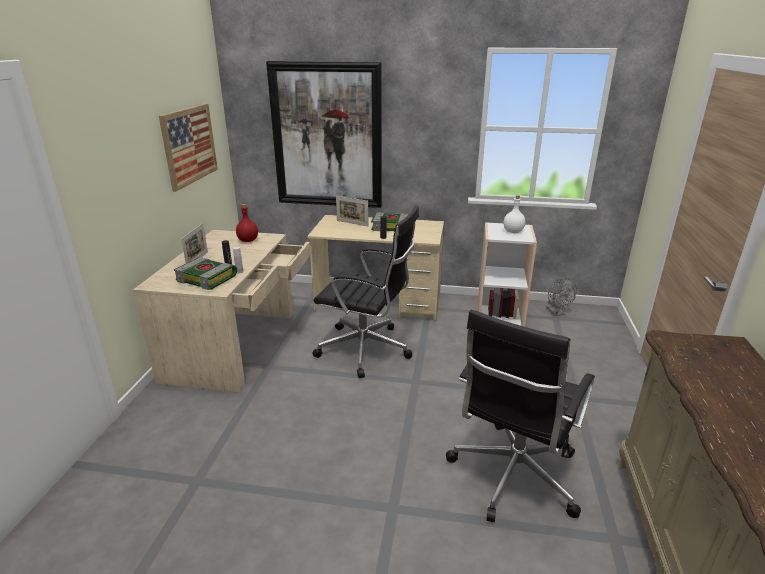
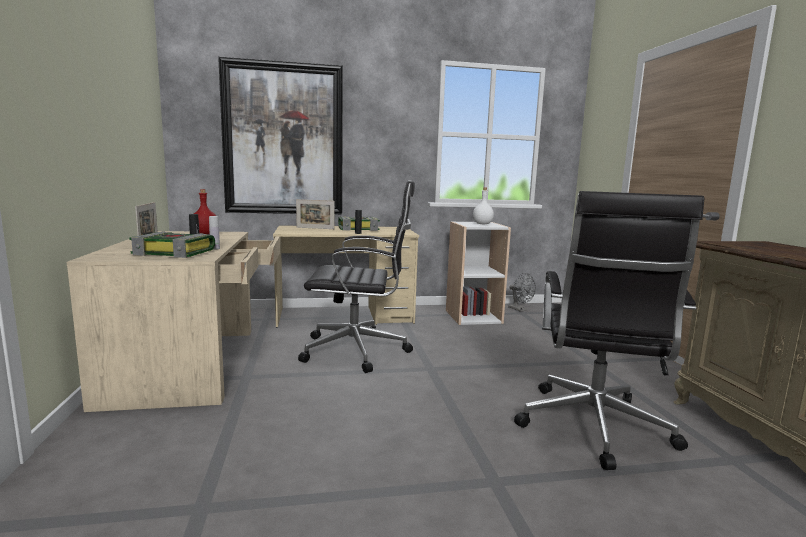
camera: 20 degrees left, 15 degrees down
(189, 145) = (131, 123): picture -> none

